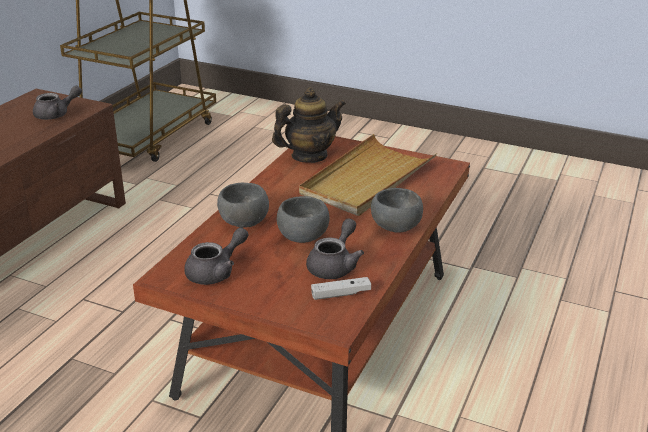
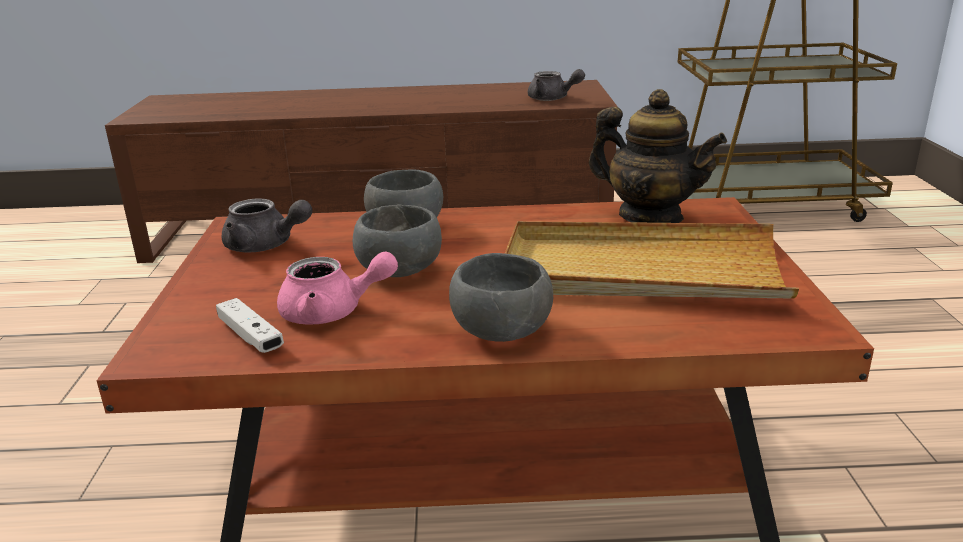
camera: 65 degrees right, 5 degrees down
(335, 265) = (332, 312): grey teapot -> pink teapot

